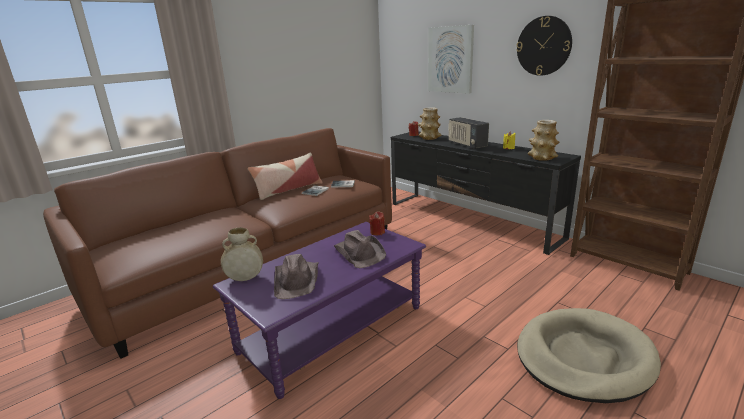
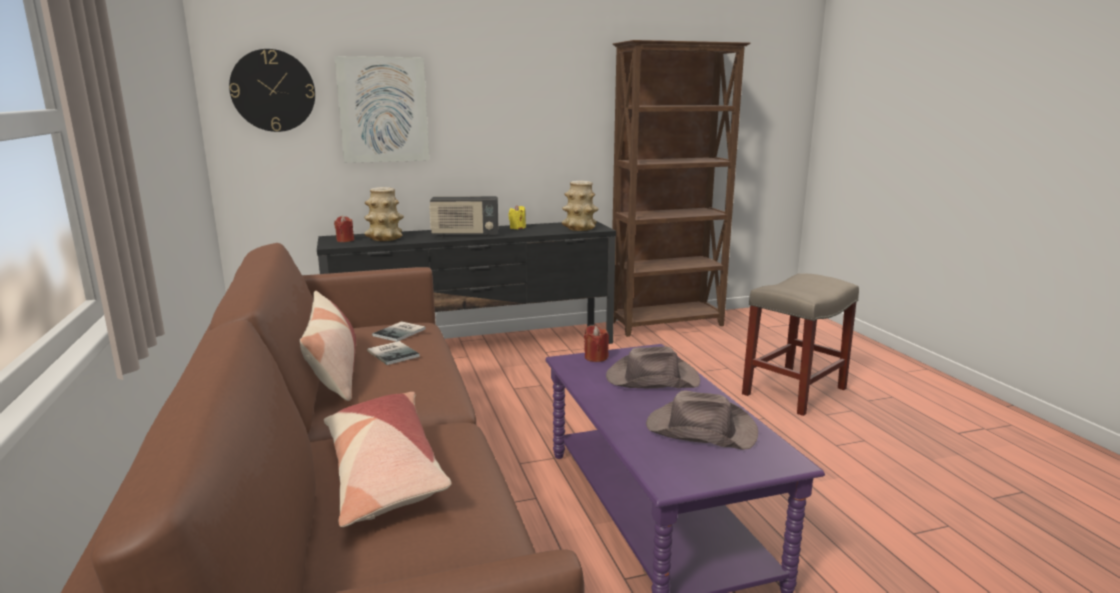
camera: 65 degrees left, 5 degrees down
(203, 222) = (383, 472): none -> pillow
(245, 278) = (661, 468): beige vase -> none
(543, 46) = (532, 92): wall clock -> wall clock (273, 90)
(583, 357) = (794, 392): beige dog bed -> beige stool

